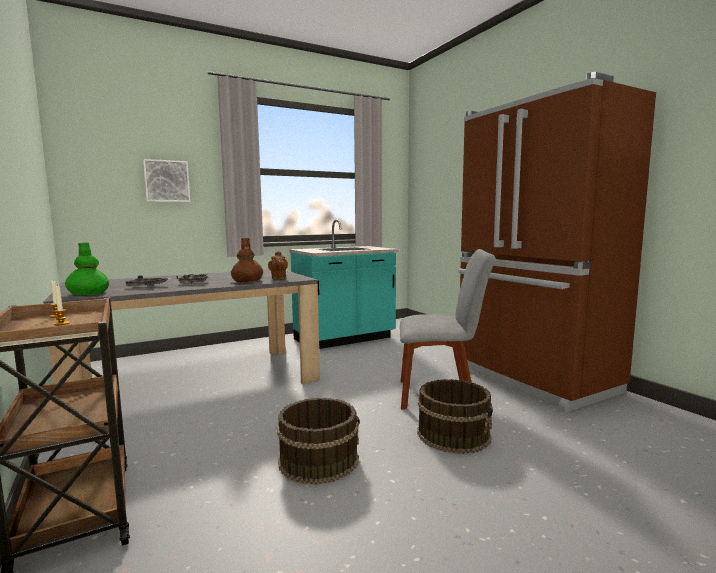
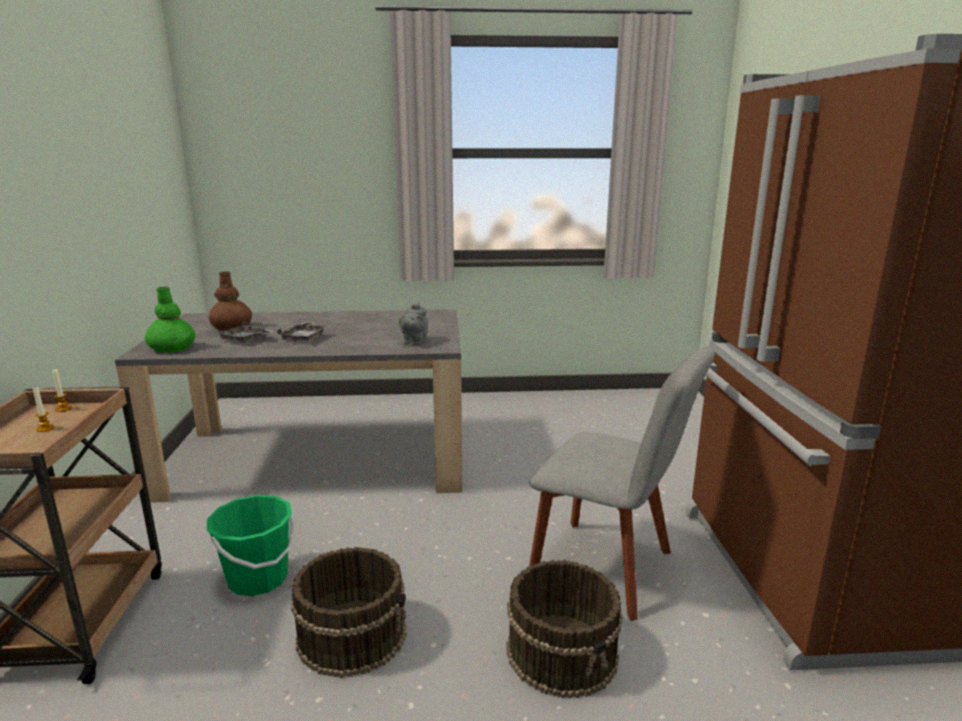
camera: 25 degrees right, 10 degrees up
(167, 181) = (325, 173): picture -> none
(215, 450) = (258, 579): none -> green bucket
(247, 281) = (368, 343): brown vase -> brown vase (231, 327)
(278, 278) = (414, 342): brown teapot -> grey teapot
(344, 339) = (559, 418): turquoise counter -> none

